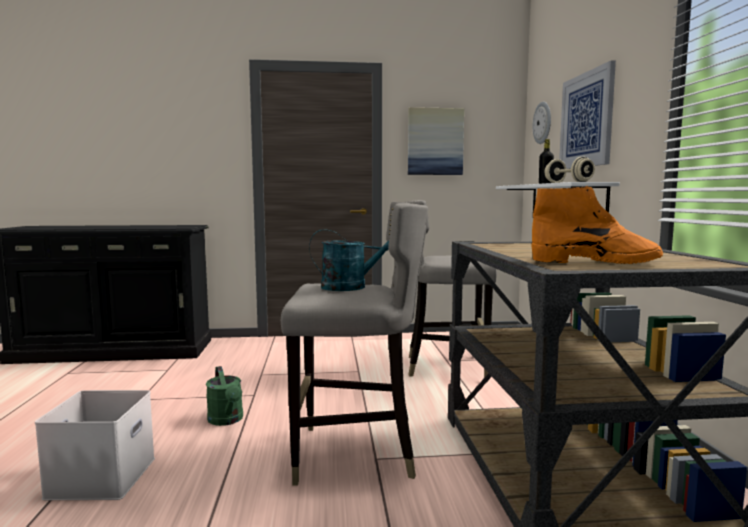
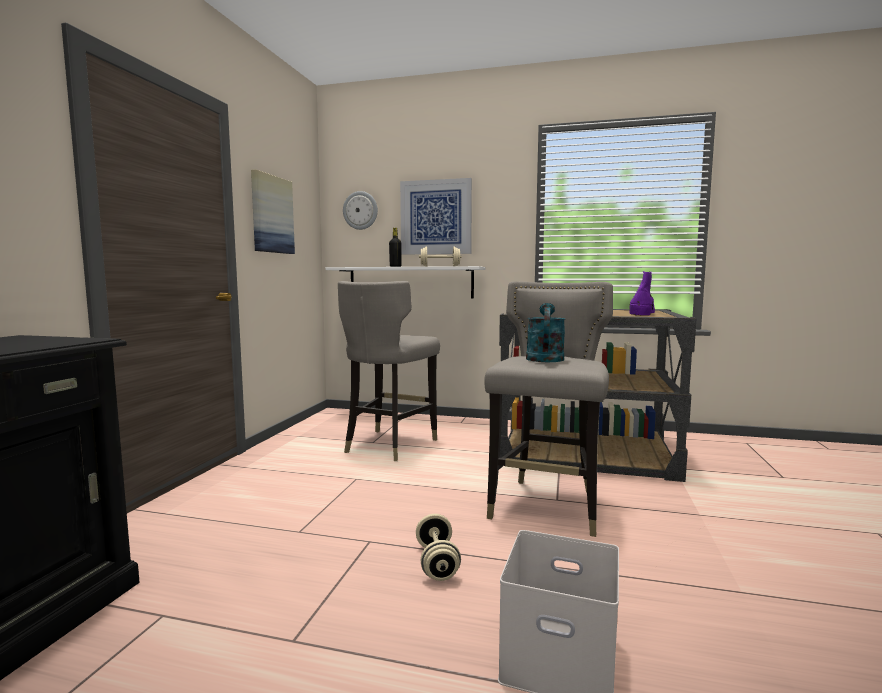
camera: 70 degrees left, 0 degrees up
(227, 420) = (437, 563): green watering can -> beige dumbbell
(596, 261) = (641, 313): orange boot -> purple boot

